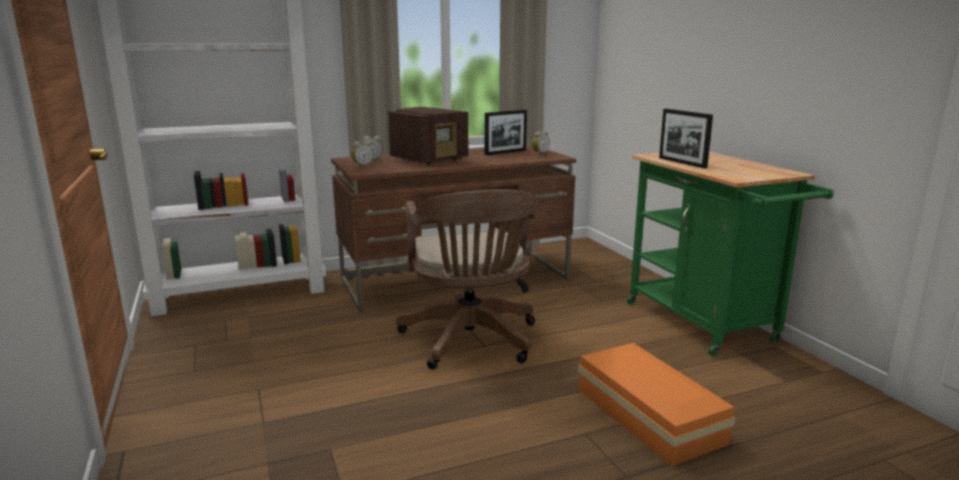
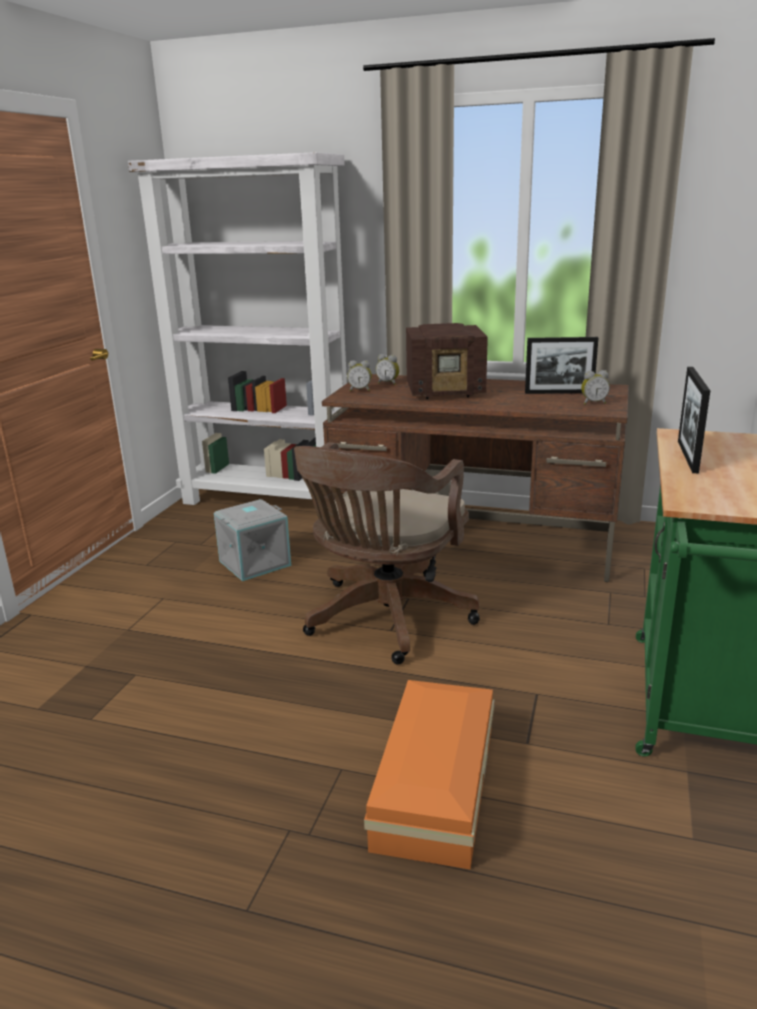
camera: 40 degrees right, 5 degrees up
(304, 338) = (254, 562): none -> grey storage box

